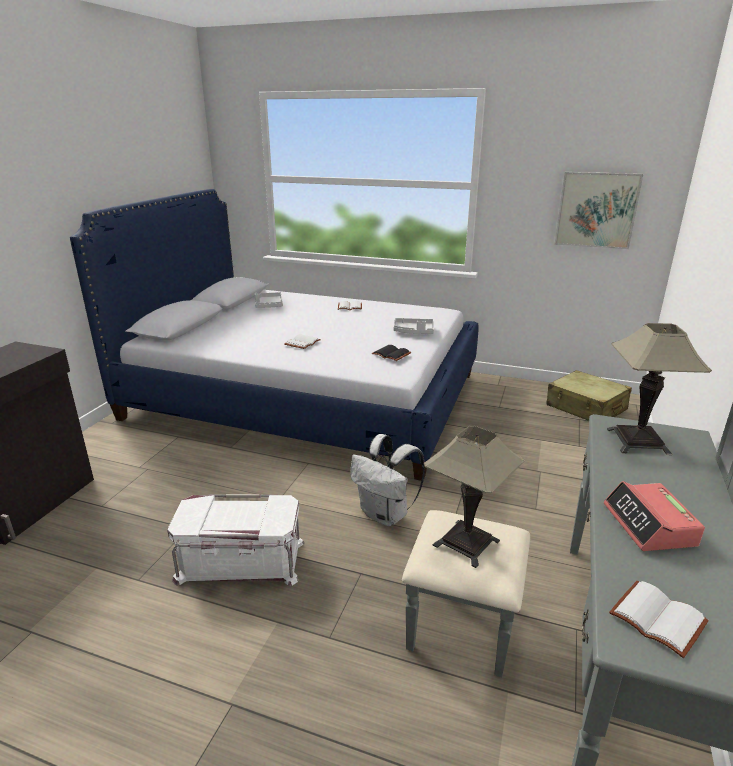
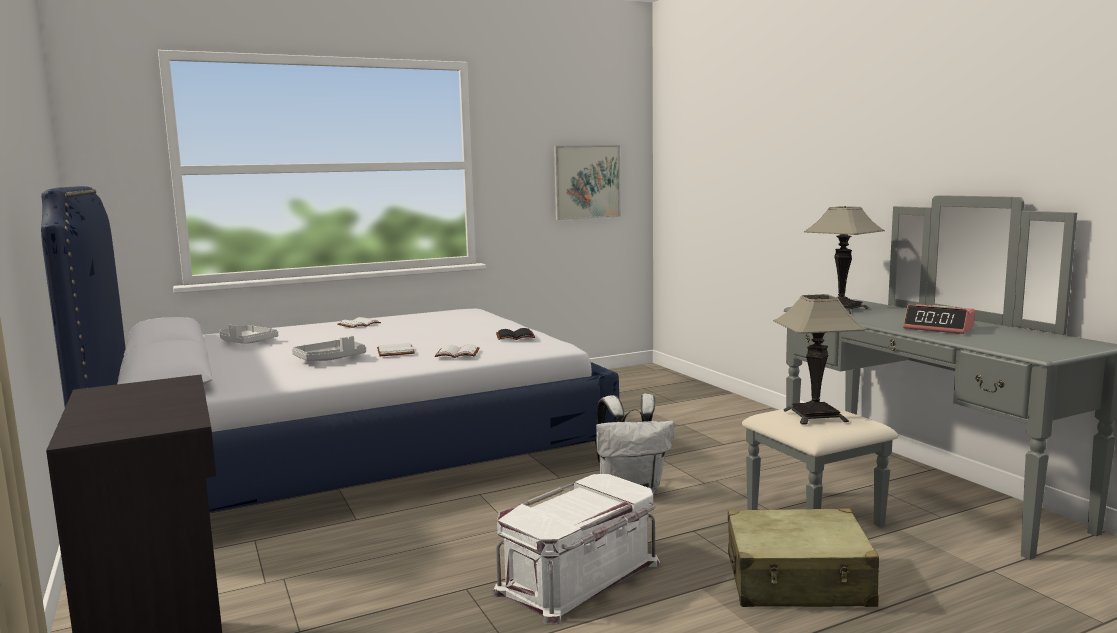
camera: 45 degrees left, 15 degrees down
(413, 332) = (485, 324): grey tray -> grey tray (330, 359)
(586, 408) = (634, 380): beige suitcase -> beige suitcase (798, 581)
(655, 619) = (1028, 346): white book -> white book (456, 354)

